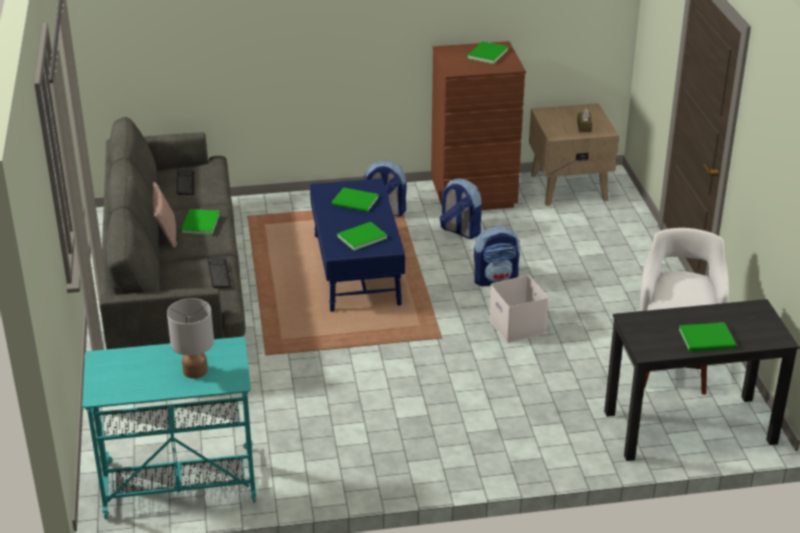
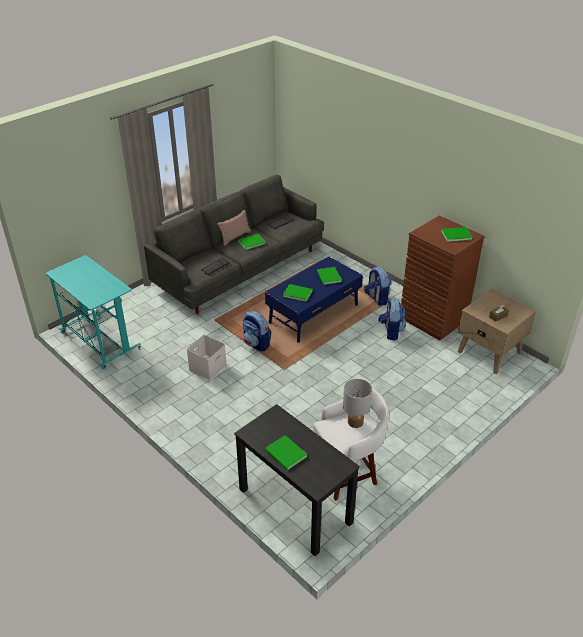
camera: 55 degrees right, 5 degrees up
(195, 371) = (93, 288): grey table lamp -> grey table lamp (355, 422)
(495, 279) = (359, 365): backpack -> backpack (257, 344)
(515, 326) = (323, 392): white storage box -> white storage box (207, 367)

